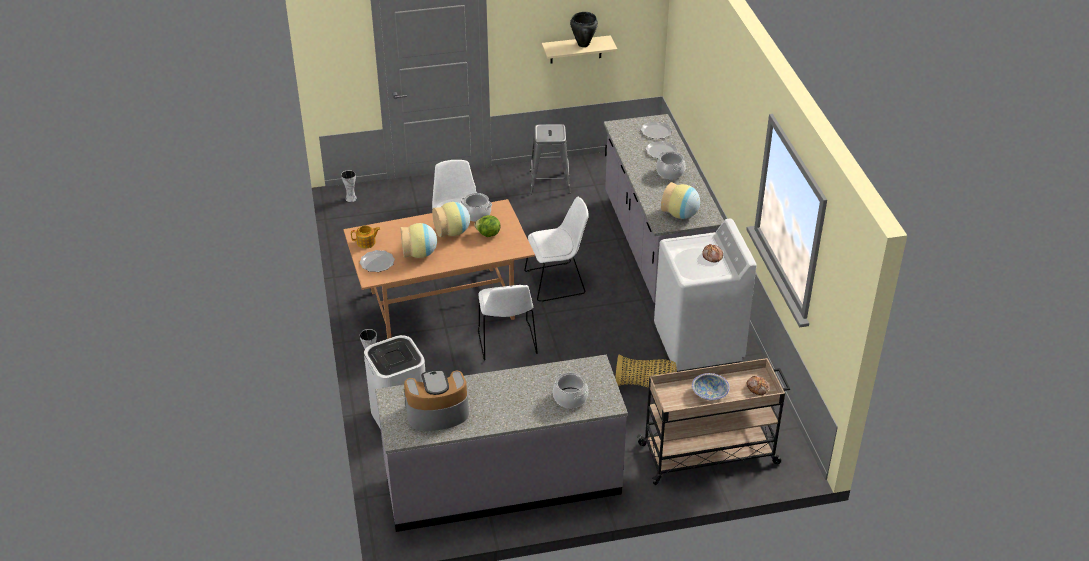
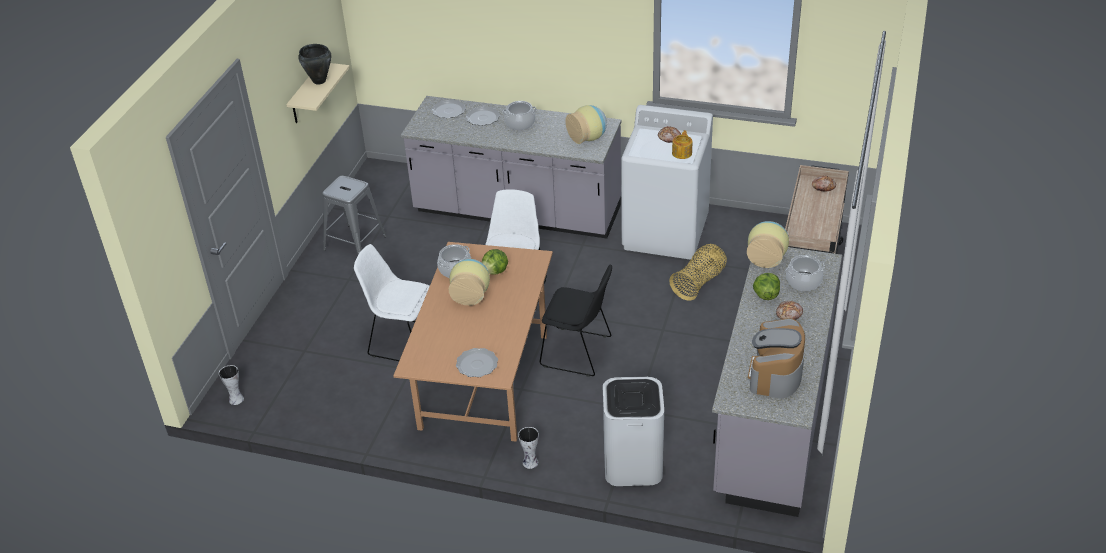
camera: 60 degrees left, 0 degrees up
(366, 242) = (434, 363): teapot -> teapot (682, 153)
(420, 254) = (488, 328): vase -> vase (766, 257)
(507, 343) = (579, 352): white chair -> black chair
(519, 401) = (789, 314): none -> bread
(536, 380) = (766, 295): none -> lettuce
(709, 393) = (815, 214): bowl -> none

